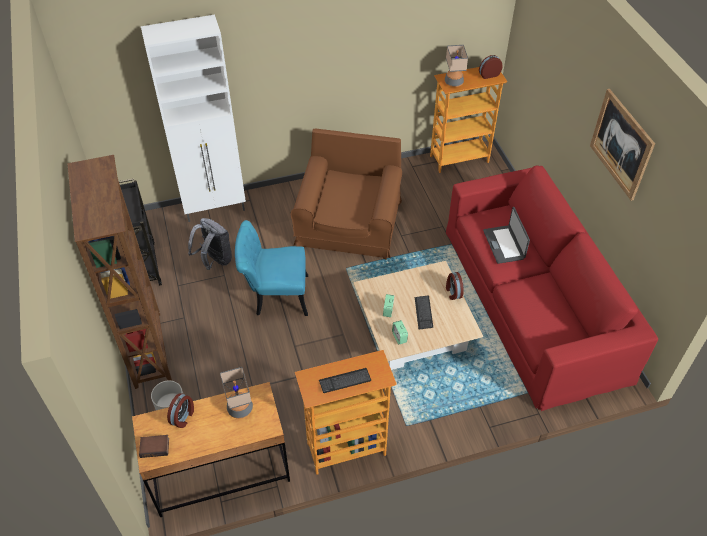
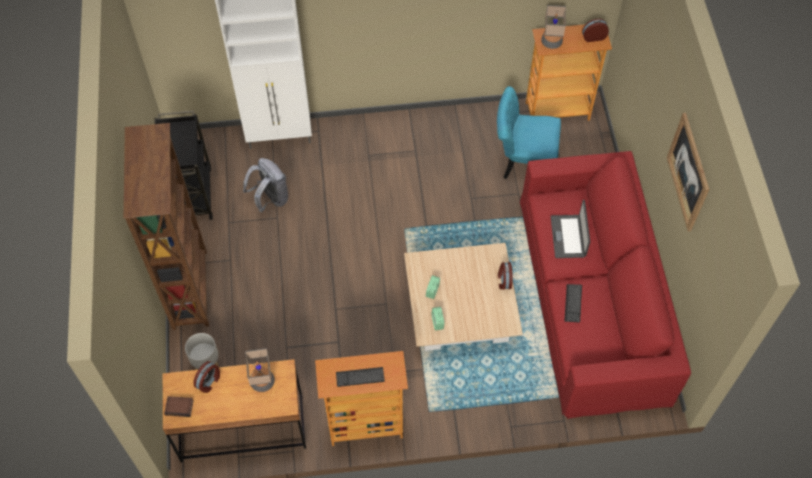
camera: 10 degrees right, 10 degrees up
(275, 296) = (325, 249): turquoise chair -> turquoise chair (523, 161)
(349, 223) = (418, 175): brown armchair -> none
(423, 313) = (468, 299): keyboard -> keyboard (573, 303)

